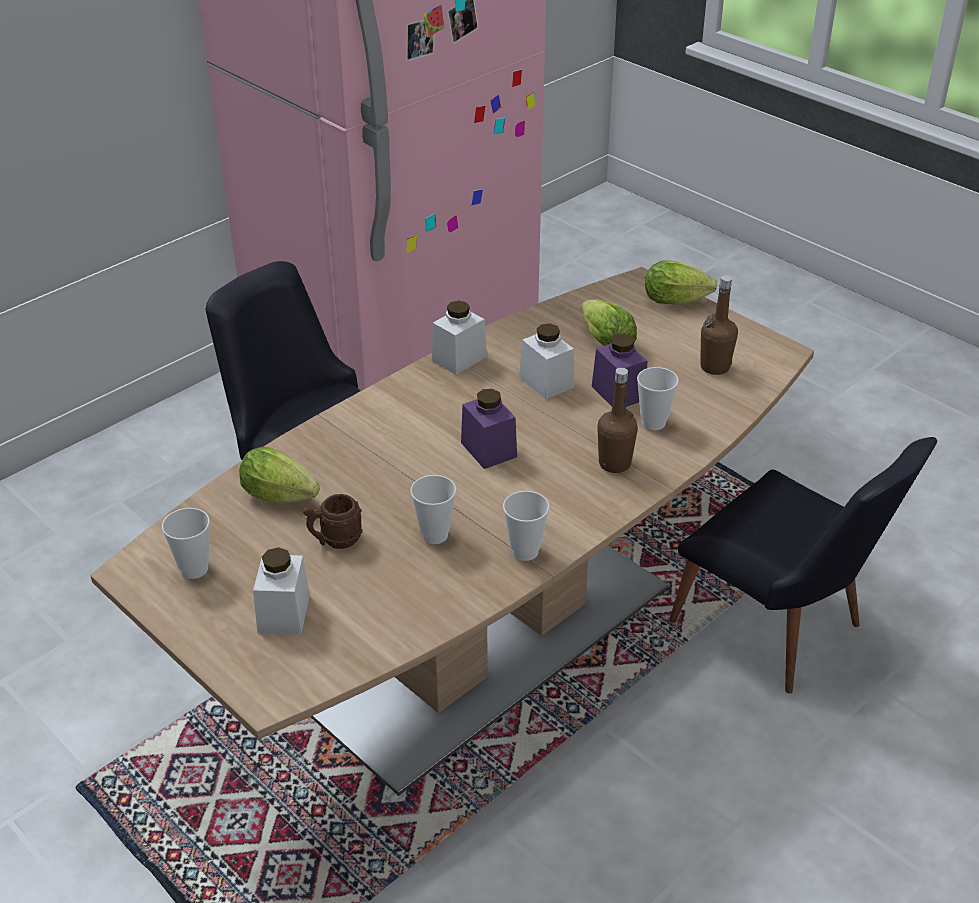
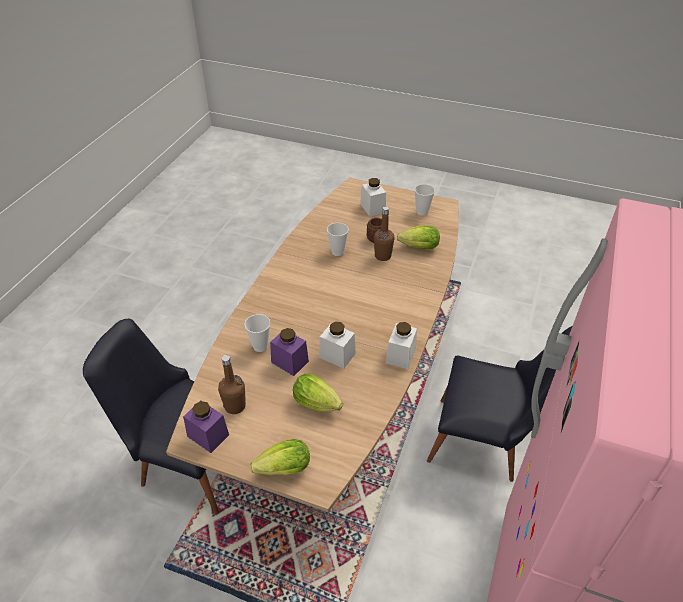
camera: 155 degrees right, 5 degrees up
(488, 450) = (341, 300): purple jar -> purple jar (208, 435)
(525, 551) = (293, 257): cup -> none
(614, 463) = (272, 313): brown bottle -> brown bottle (383, 256)

